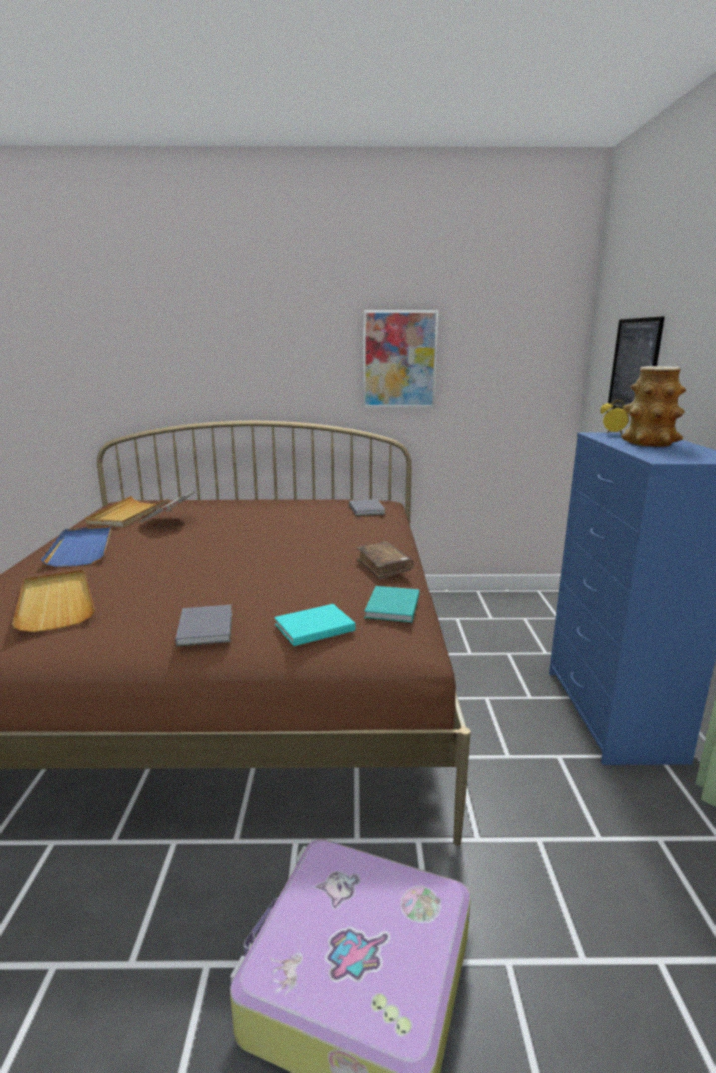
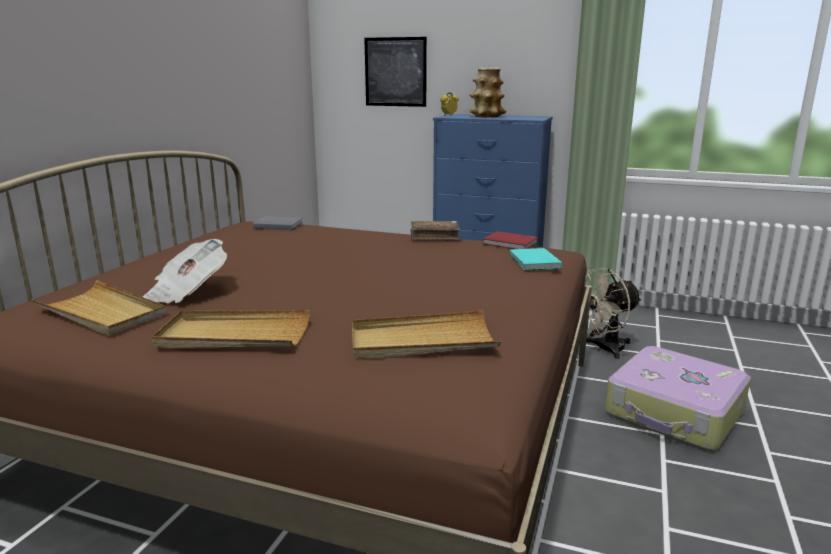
camera: 70 degrees left, 0 degrees up
(82, 549) = (234, 335): blue tray -> beige tray
(207, 627) = (518, 287): grey book -> none
(391, 607) = (511, 243): turquoise book -> red book
(399, 359) = (215, 71): picture -> none
(542, 869) = (604, 349): none -> beige fan

